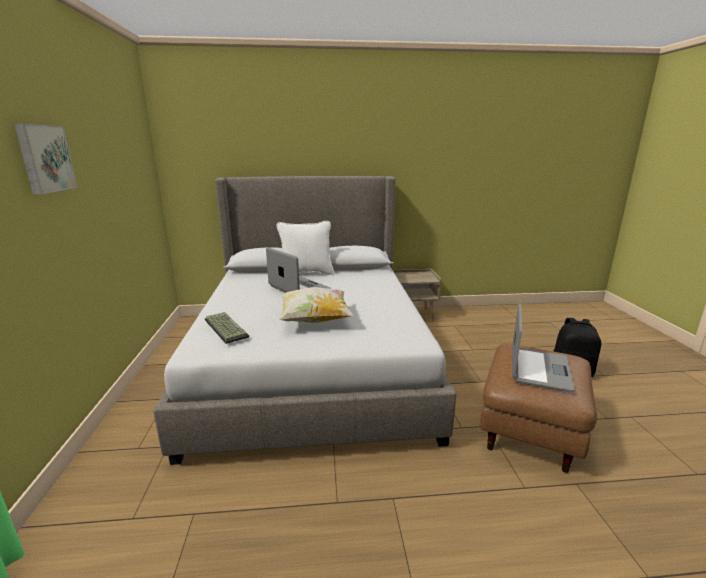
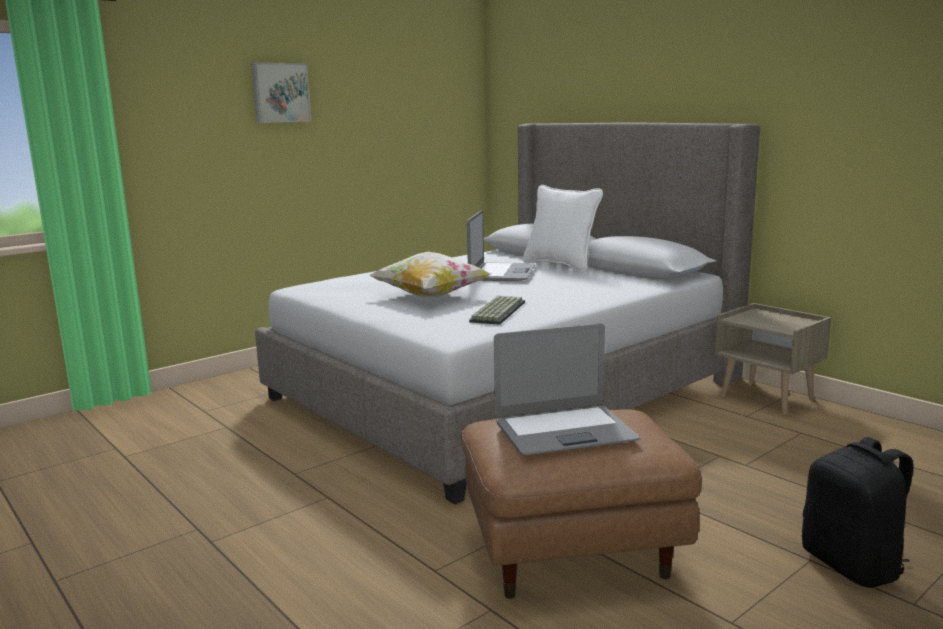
camera: 55 degrees right, 5 degrees down
(224, 328) = (350, 279): keyboard -> keyboard (497, 311)

